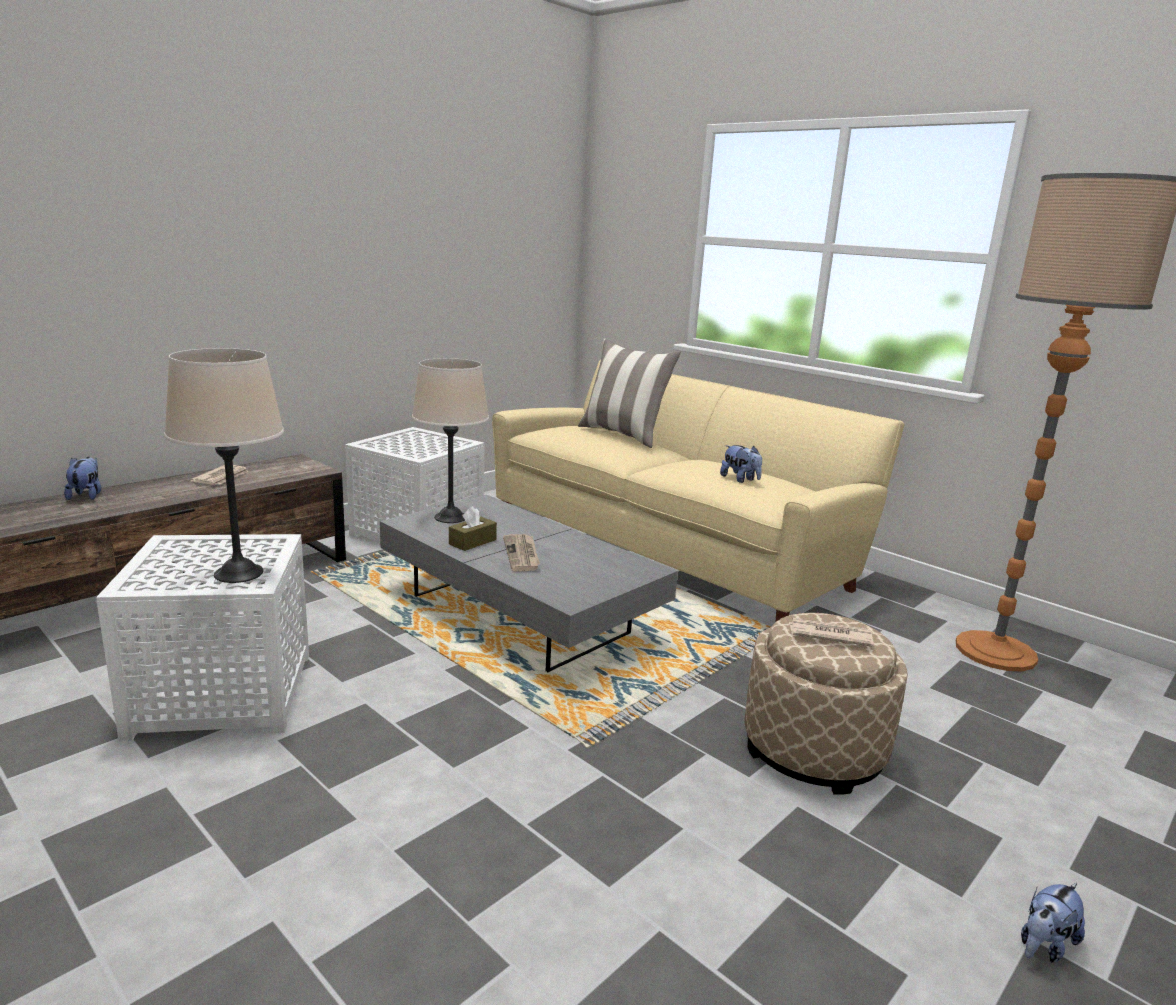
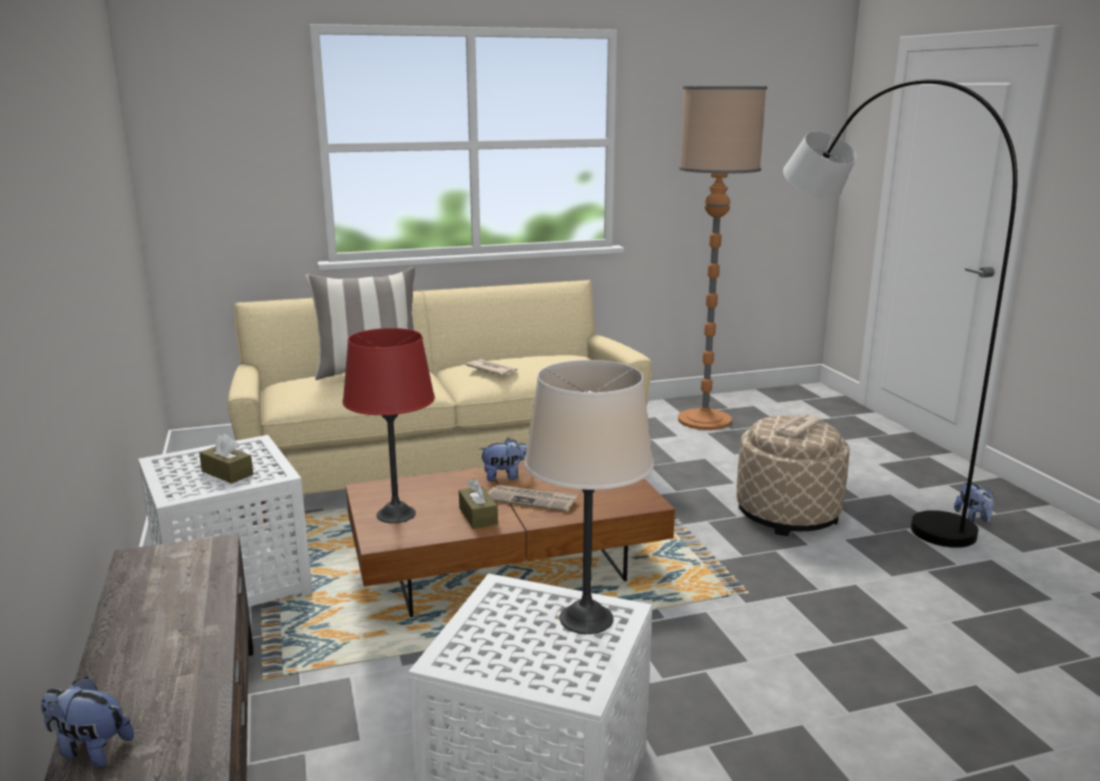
camera: 60 degrees left, 0 degrees up
(222, 478) = (153, 619): newspaper -> newspaper (492, 370)
(409, 446) = (227, 473): none -> brown tissue box
(450, 517) = (395, 514): beige table lamp -> red table lamp
(520, 615) = (507, 568): grey coffee table -> brown coffee table
(740, 479) = (548, 365): plush toy -> plush toy (505, 476)
(964, 798) = (852, 489): none -> grey floor lamp

